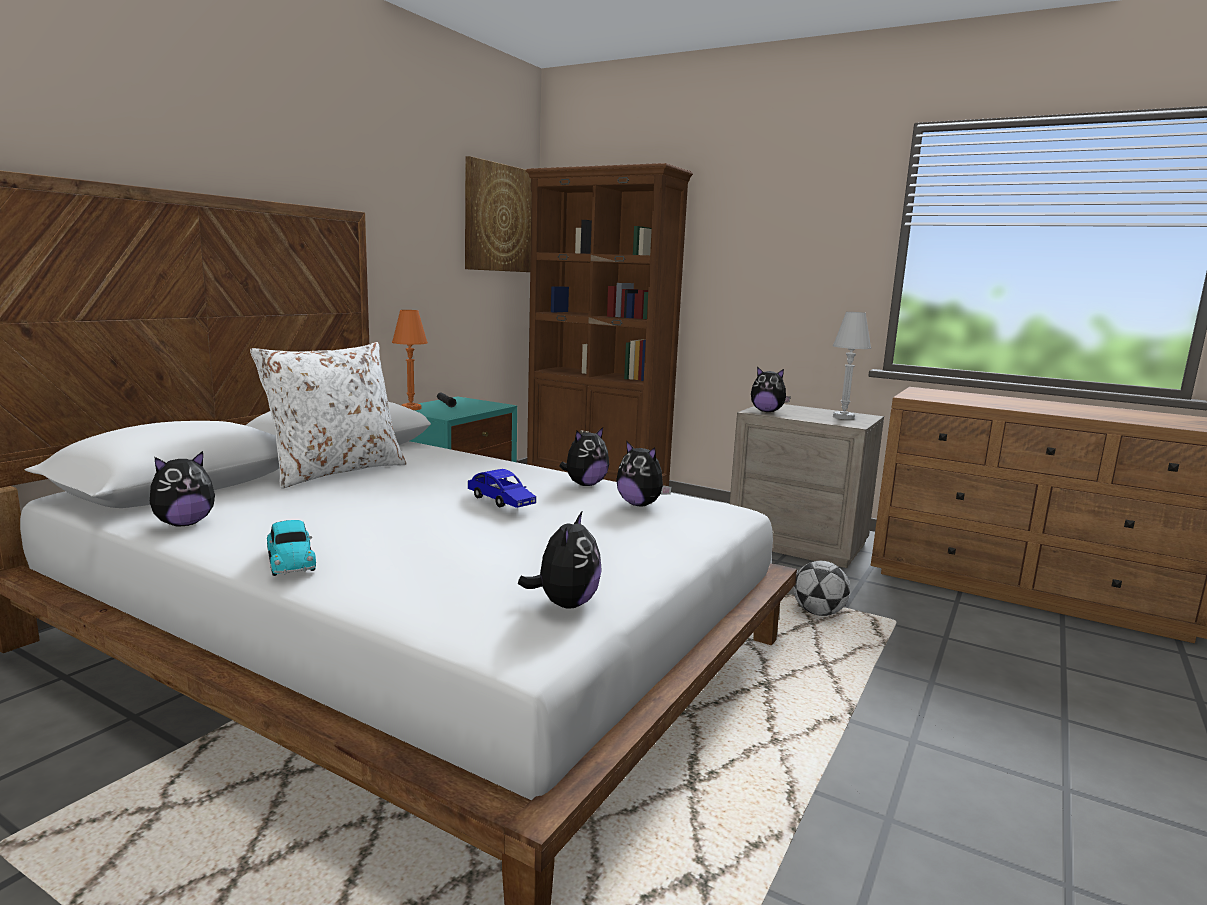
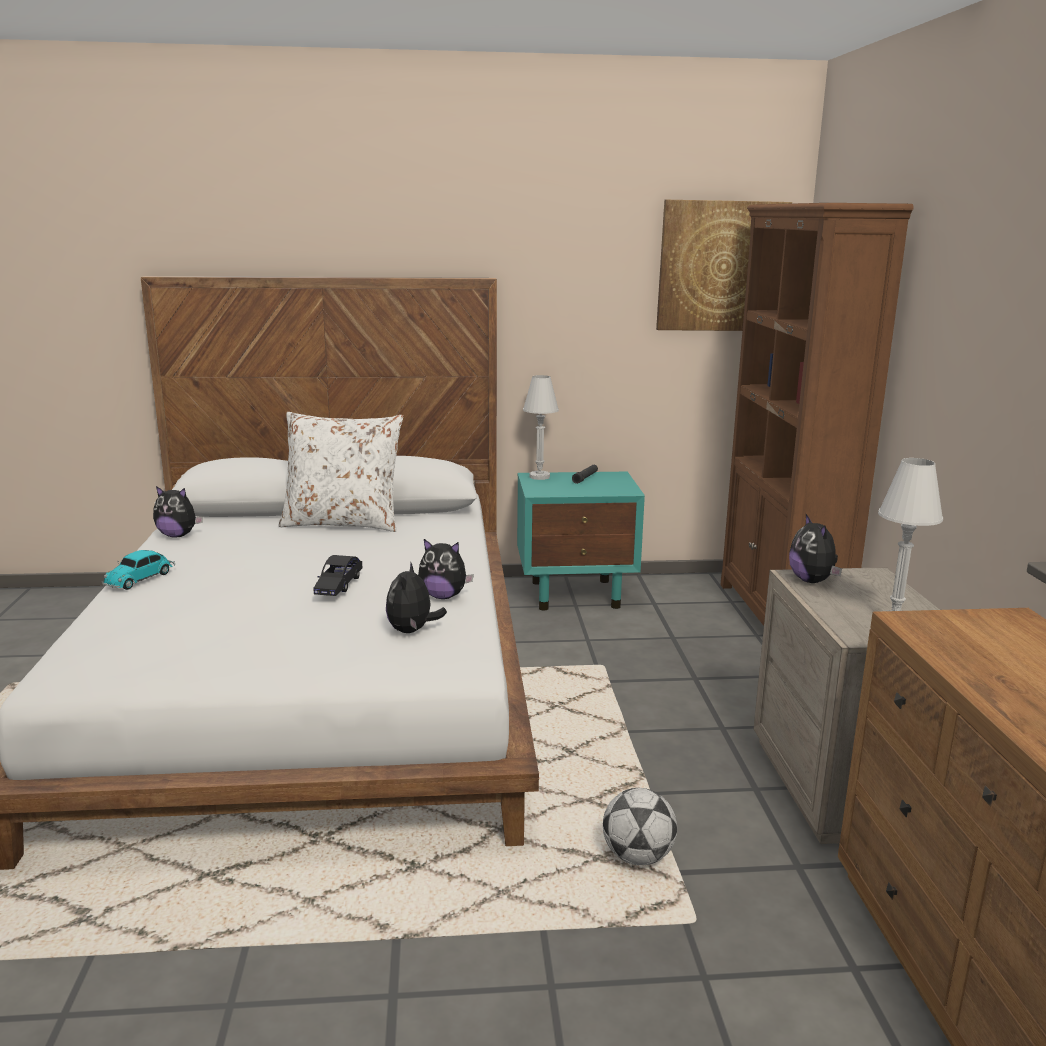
camera: 55 degrees right, 5 degrees up
(411, 408) = (539, 477): orange table lamp -> white table lamp
(501, 501) = (339, 585): blue toy car -> black toy car
(565, 604) = (134, 671): plush toy -> none

